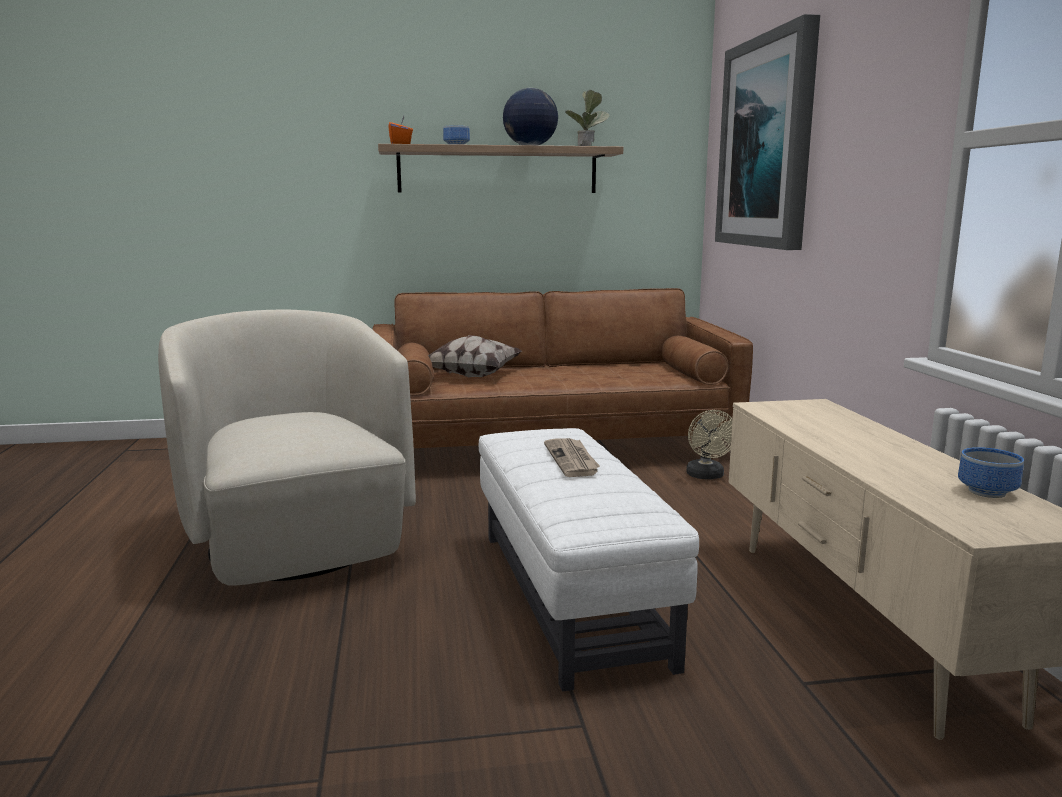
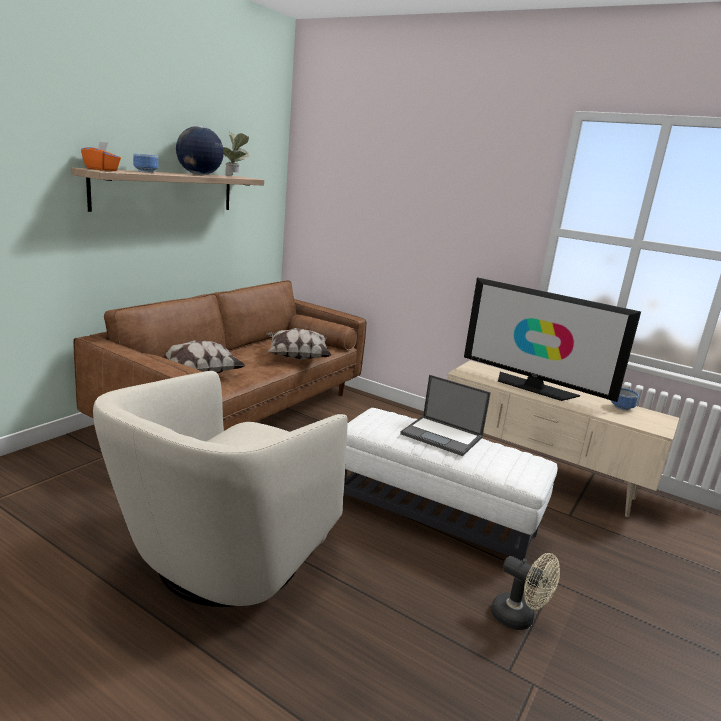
camera: 50 degrees left, 5 degrees up
(296, 542) = (226, 559): beige armchair -> beige armchair turned 75 degrees counterclockwise
(572, 460) = (442, 436): newspaper -> laptop
(612, 379) = (297, 357): none -> pillow
(707, 476) = (359, 409): beige fan -> beige fan (519, 618)
(767, 143) = (370, 192): picture -> none
(851, 438) = (533, 387): none -> television

